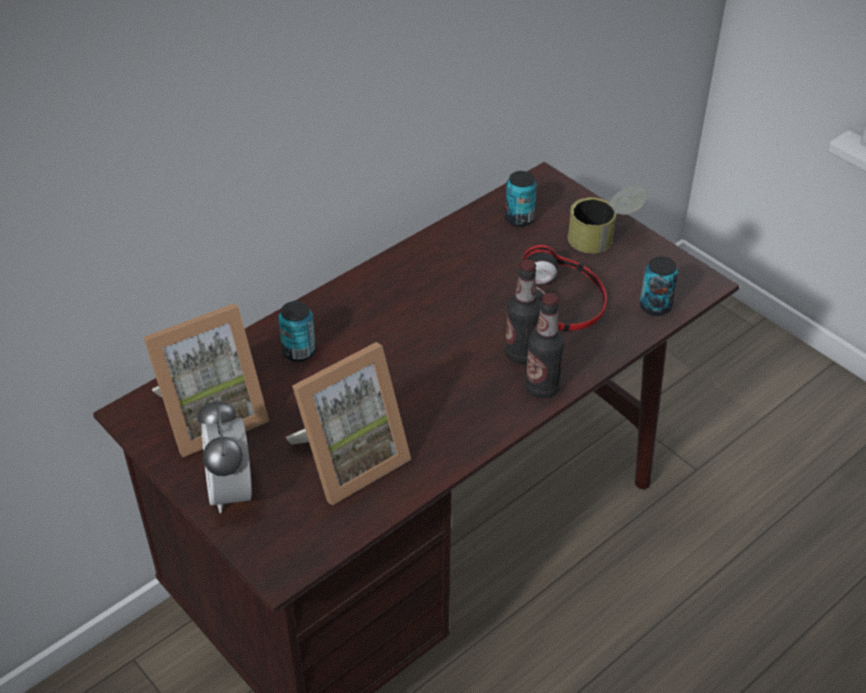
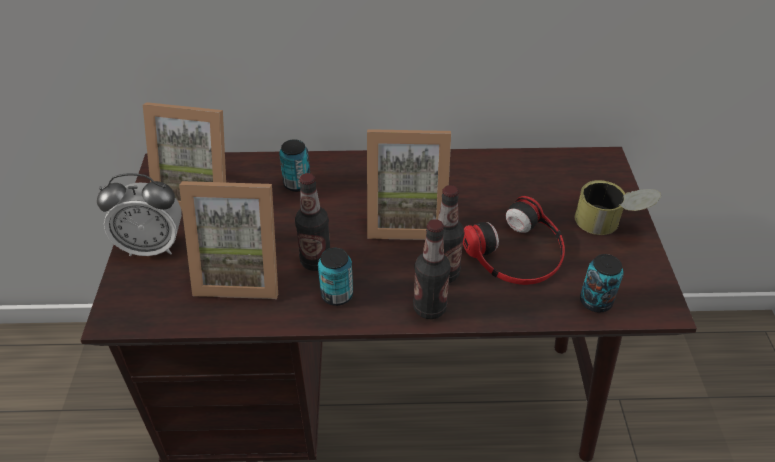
camera: 40 degrees right, 0 degrees up
(231, 491) = (152, 246): alarm clock -> alarm clock turned 120 degrees counterclockwise
(403, 409) = (316, 261): none -> bottle
(437, 325) = (406, 218): none -> picture frame
(519, 219) = (553, 177): can -> can (337, 295)

